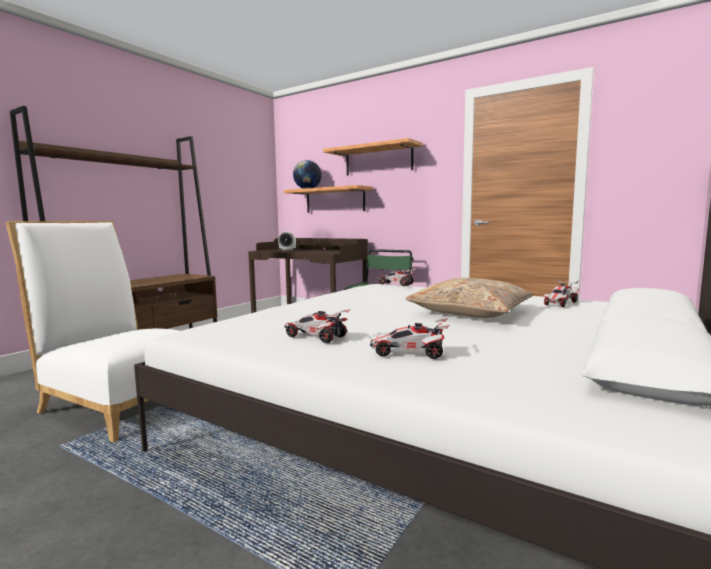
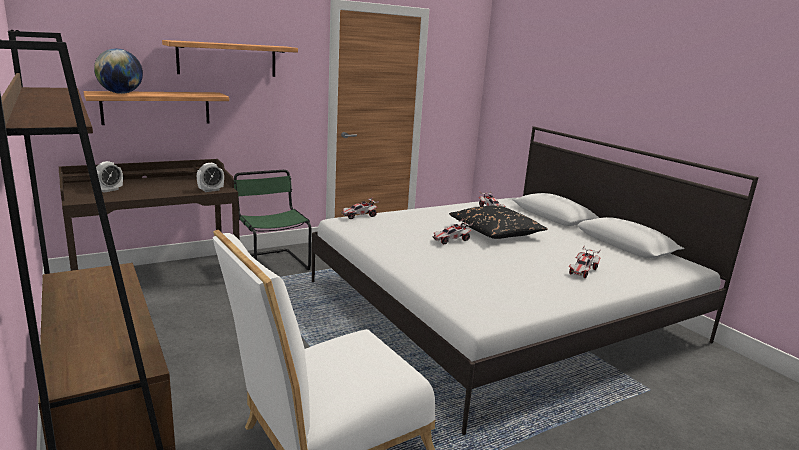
camera: 65 degrees left, 10 degrees up
(316, 337) = (531, 282): toy car -> toy car (451, 240)
(323, 253) = (211, 190): none -> alarm clock
(471, 312) = (495, 231): beige pillow -> black pillow

